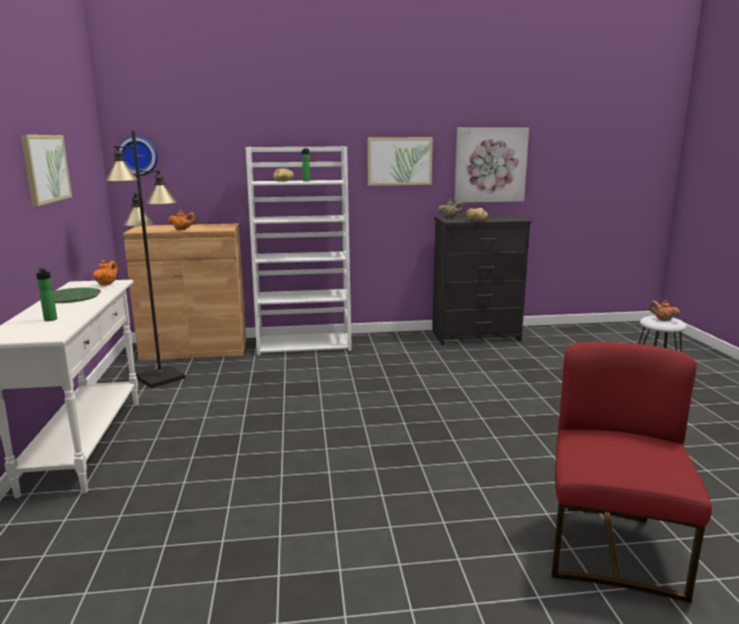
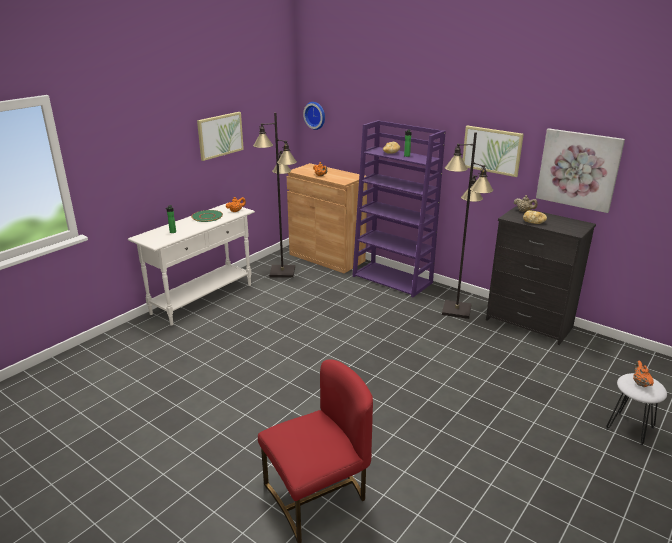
camera: 45 degrees right, 10 degrees up
(305, 344) = (393, 279): white bookcase -> purple bookcase
(406, 346) = (456, 310): none -> black floor lamp

